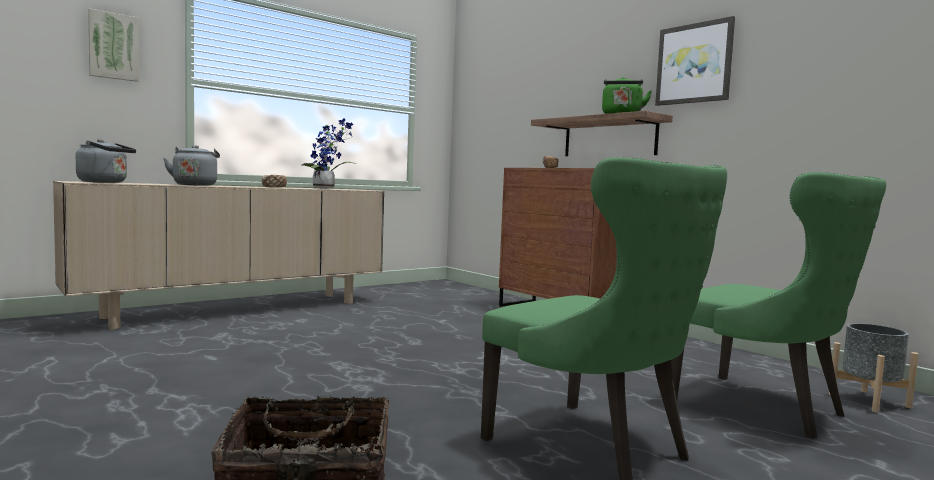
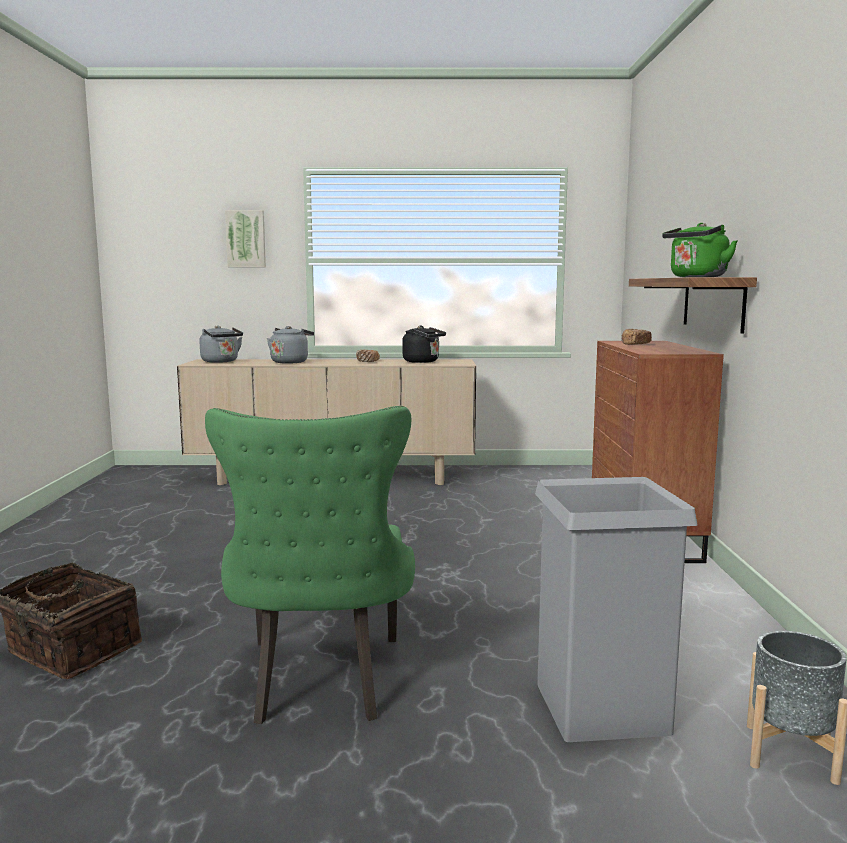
camera: 40 degrees right, 5 degrees up
(326, 188) = (423, 361): potted plant -> black kettle
(694, 63) = (776, 200): picture -> none
(764, 407) = (600, 707): green chair -> grey trash can

